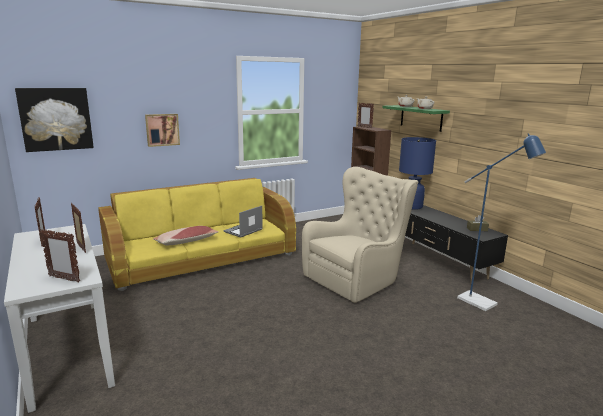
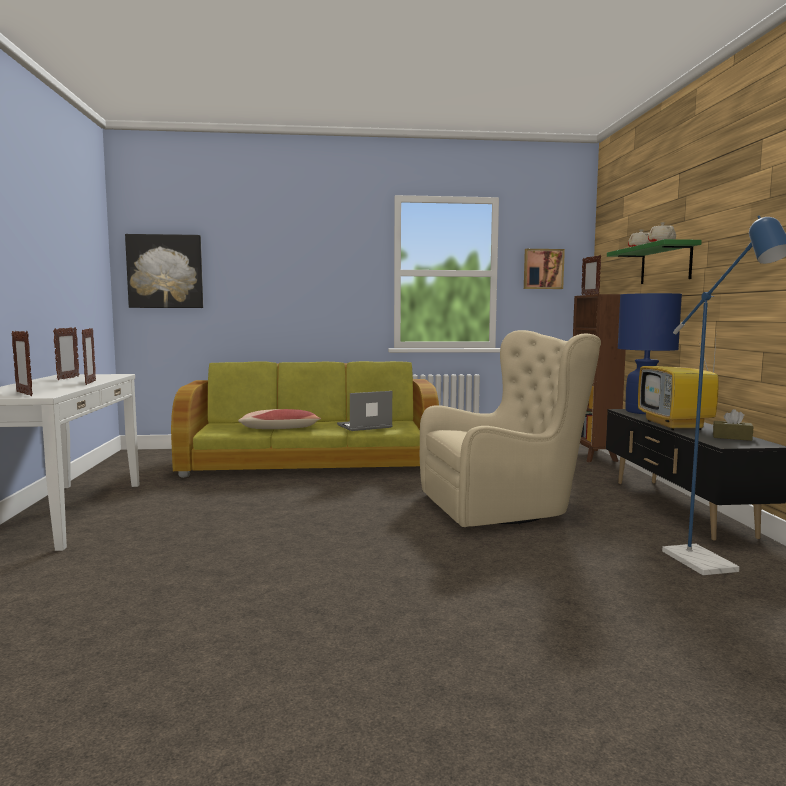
camera: 25 degrees right, 10 degrees down
(162, 129) = (289, 290): picture -> picture (543, 269)
(202, 257) = (312, 462): yellow sofa -> green sofa
(442, 220) = (676, 425): none -> television

